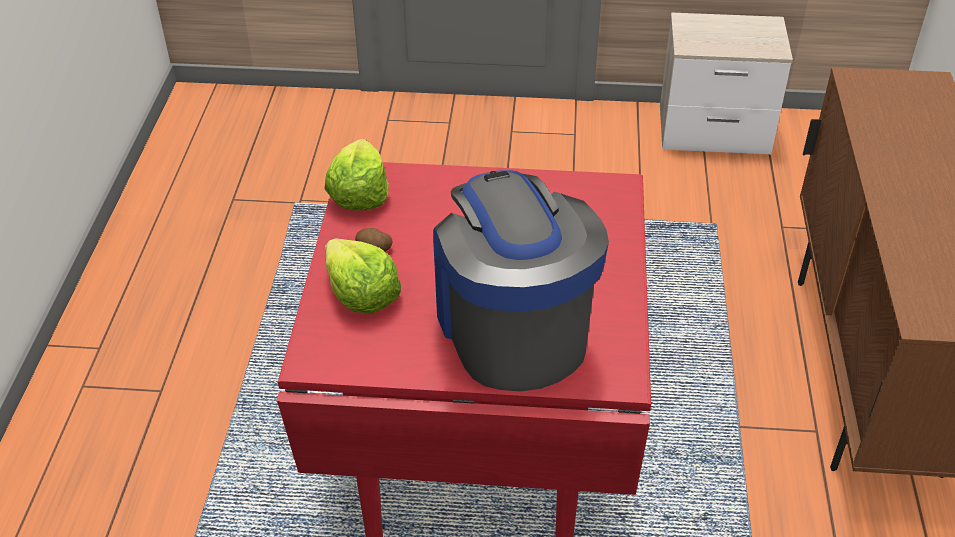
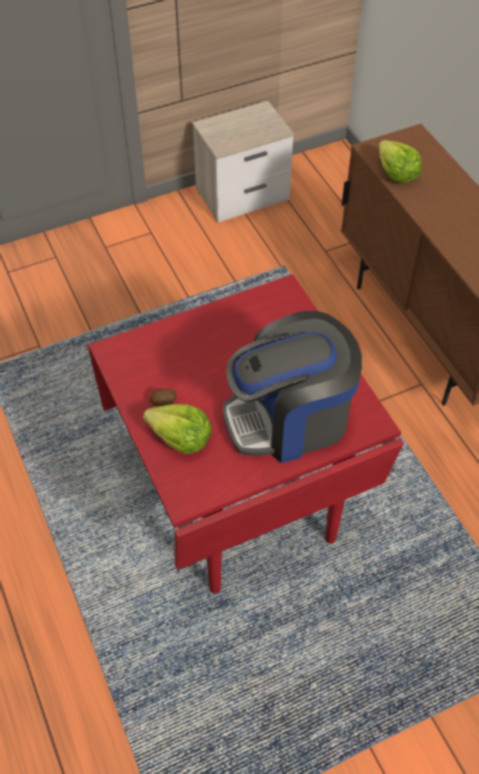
camera: 30 degrees left, 10 degrees up
(358, 194) = (123, 365): lettuce -> lettuce (396, 173)
(512, 327) = (290, 419): coffee machine -> coffee machine turned 60 degrees counterclockwise

